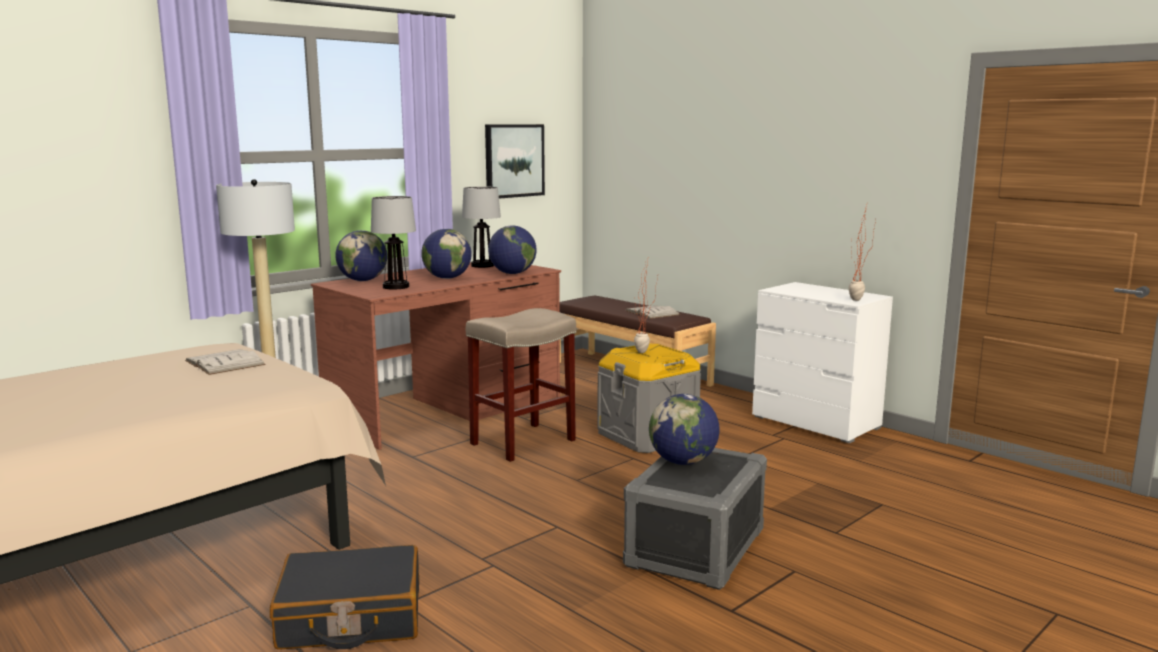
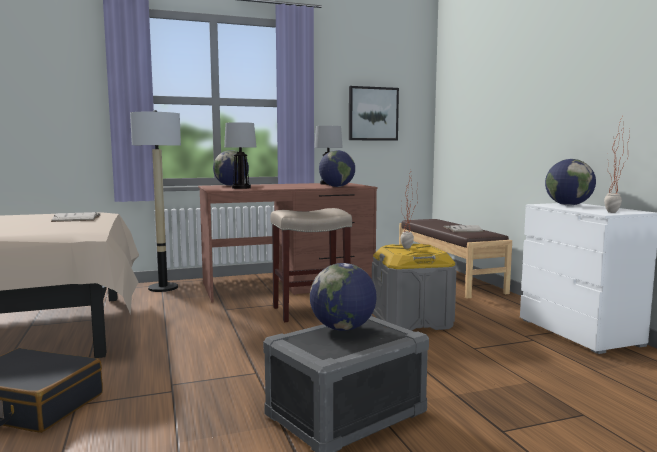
camera: 25 degrees right, 5 degrees down
(447, 278) = (286, 186): globe -> globe (568, 205)

